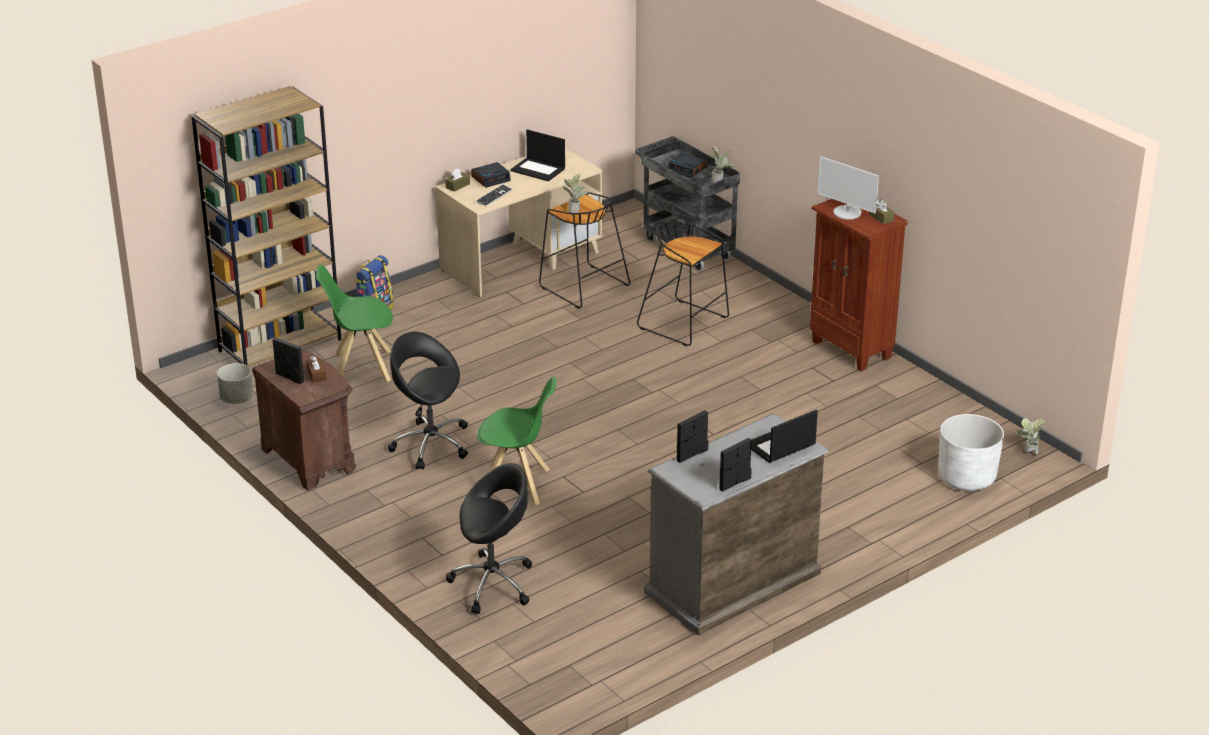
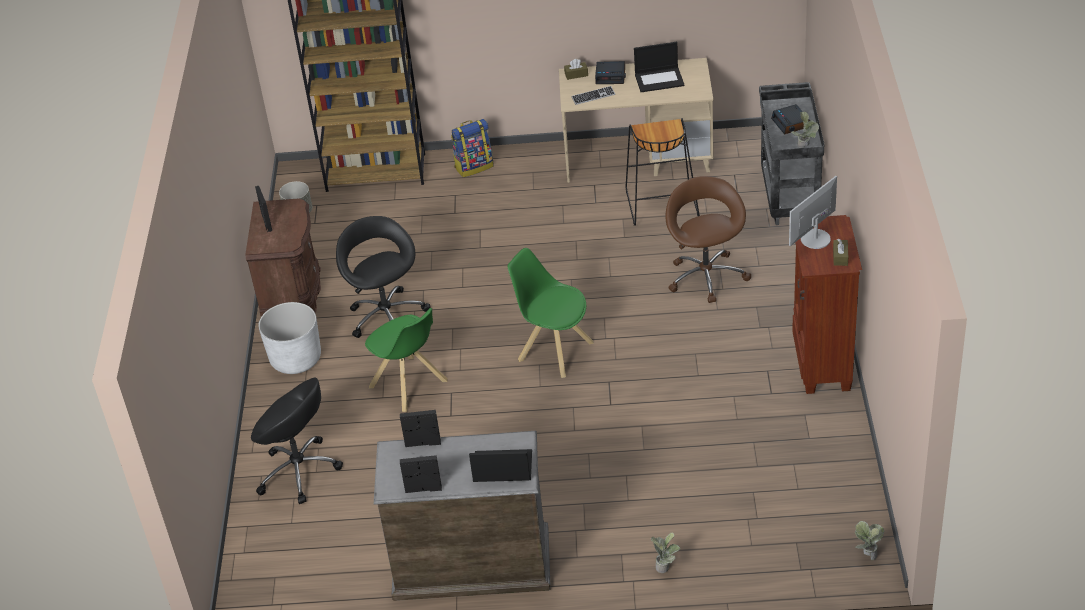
camera: 40 degrees right, 10 degrees up
(316, 375) = (287, 228): brown tissue box -> none
(360, 367) = (411, 218): green chair -> green chair (553, 350)
(538, 169) = (659, 79): laptop -> laptop turned 75 degrees counterclockwise
(575, 209) = (654, 133): potted plant -> potted plant (665, 566)
(685, 323) = (706, 276): black stool -> brown office chair
(847, 213) = (814, 239): monitor -> monitor turned 60 degrees clockwise
(966, 478) = (779, 554): white planter -> white planter (296, 359)

